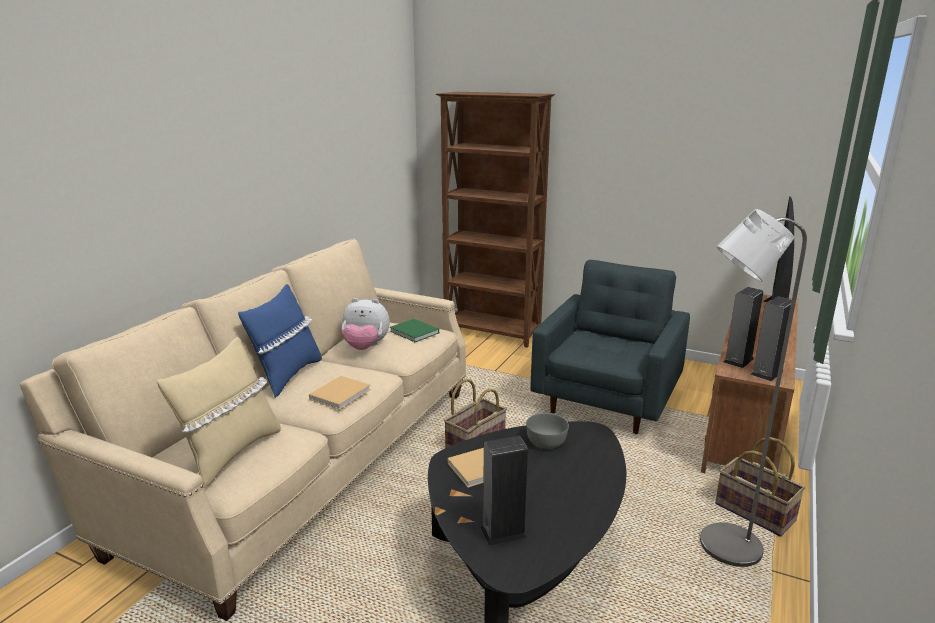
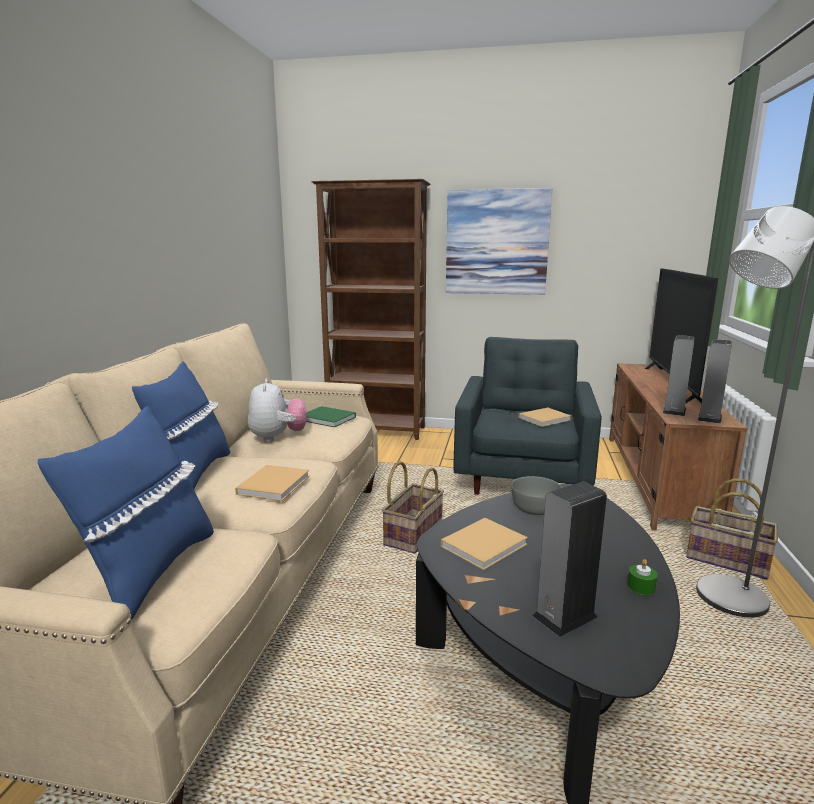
camera: 15 degrees left, 5 degrees down
(231, 453) = (150, 572): beige pillow -> blue pillow
(365, 347) = (278, 438): plush toy -> plush toy turned 90 degrees counterclockwise
(580, 521) = (641, 587): none -> green candle
(619, 156) = (497, 242): none -> picture
(625, 349) = (545, 418): none -> beige book

